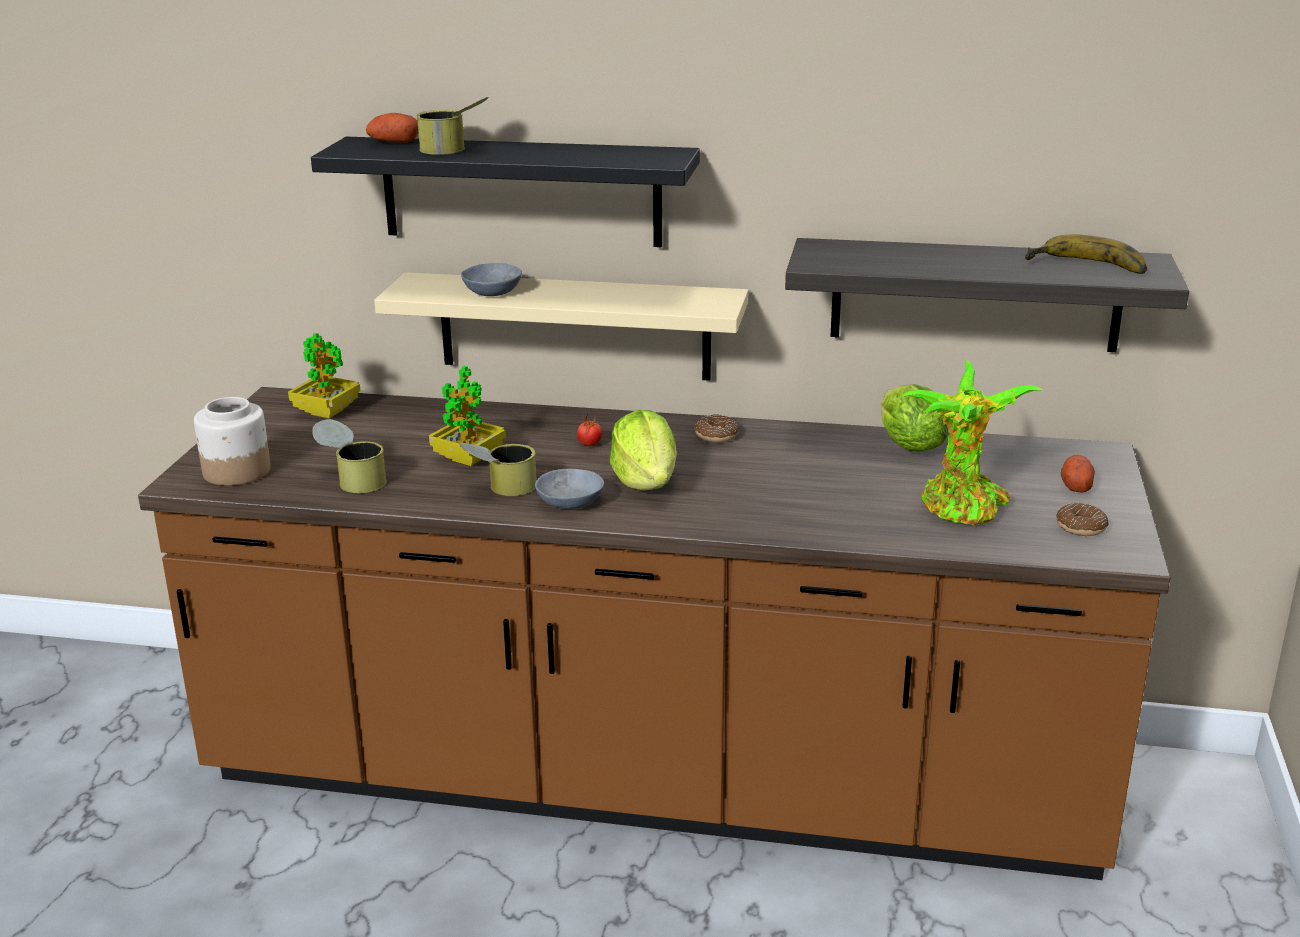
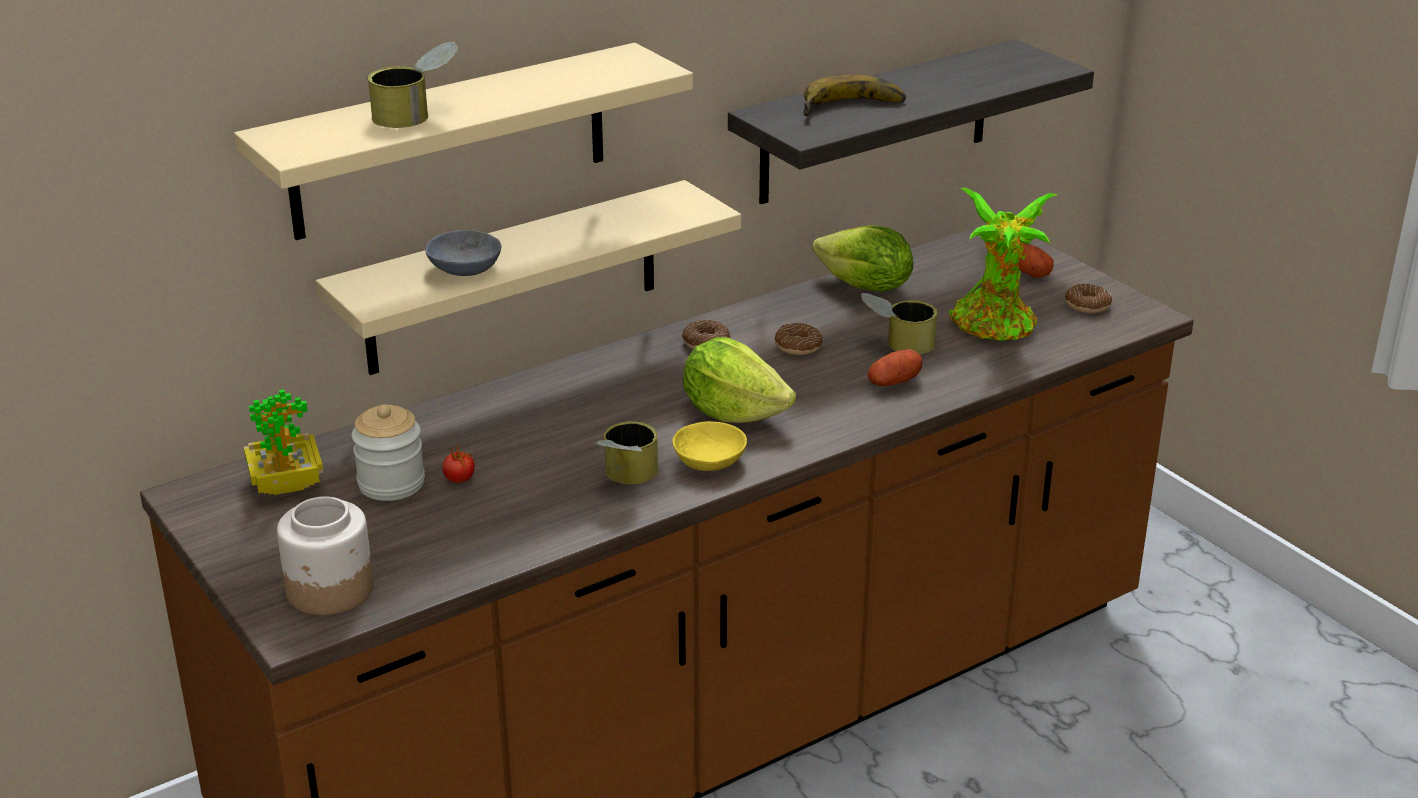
camera: 45 degrees left, 5 degrees up
(352, 479) = (469, 538): can -> can (896, 344)
(374, 434) = (391, 484): none -> jar
(394, 142) = (320, 124): potato -> potato (894, 382)
(469, 458) = (537, 464): potted plant -> none
(521, 191) = (450, 141): black shelf -> beige shelf
(569, 503) = (710, 462): grey bowl -> yellow bowl
(589, 444) = (617, 400): tomato -> tomato (459, 479)
(776, 462) = (798, 346): none -> donut
(1086, 267) = (995, 72): banana -> banana (853, 109)

